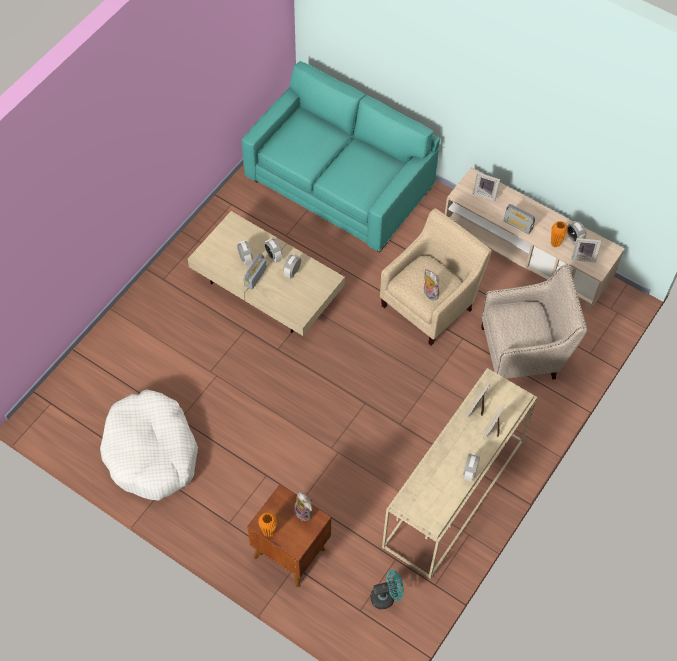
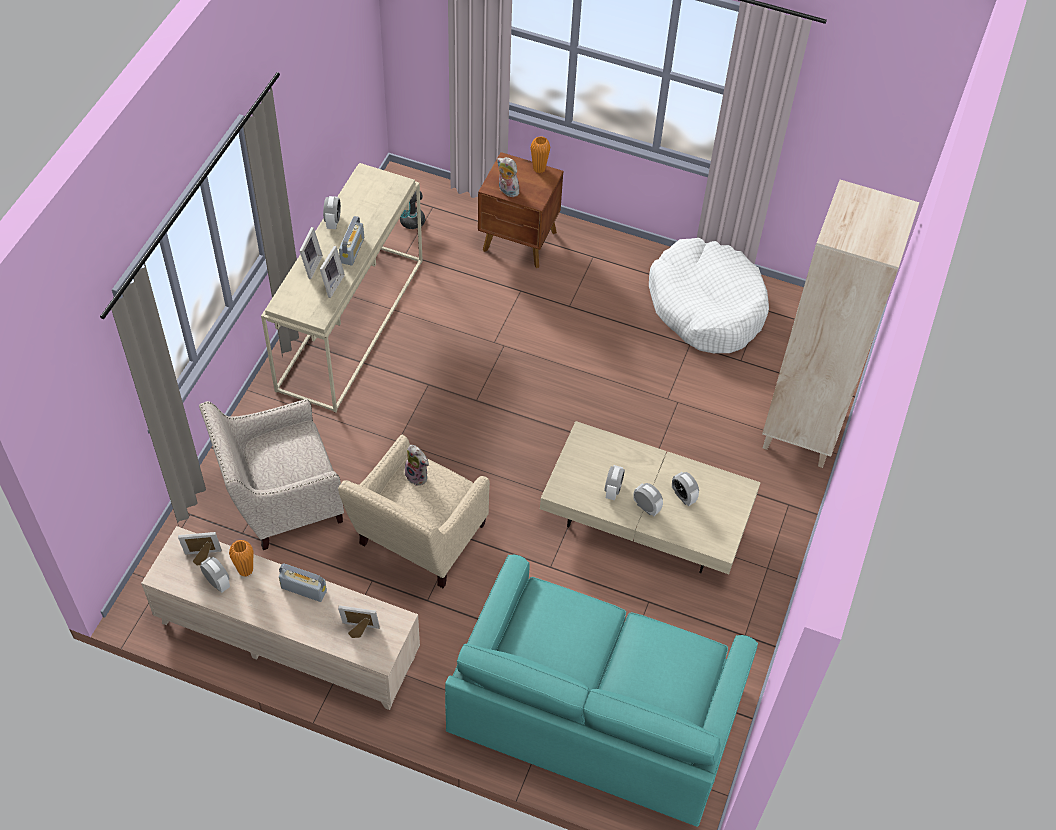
camera: 165 degrees right, 5 degrees down
(126, 330) = (802, 430): none -> beige bookcase
(255, 277) = (660, 474): radio -> radio (352, 250)

